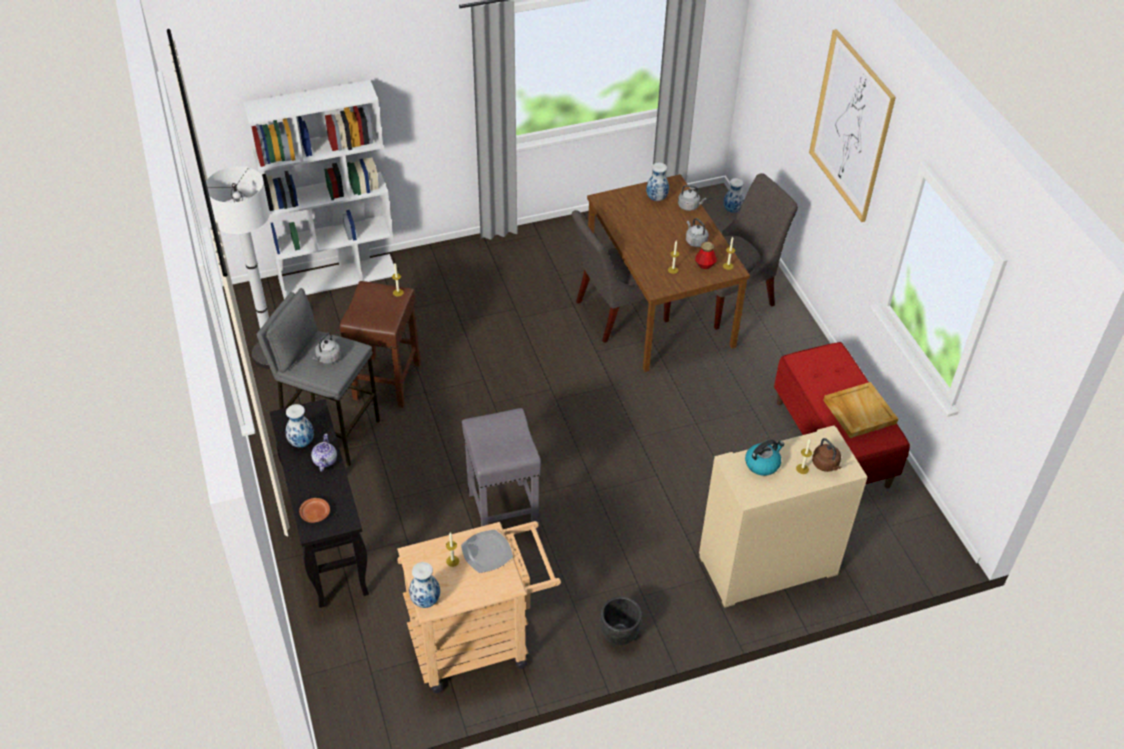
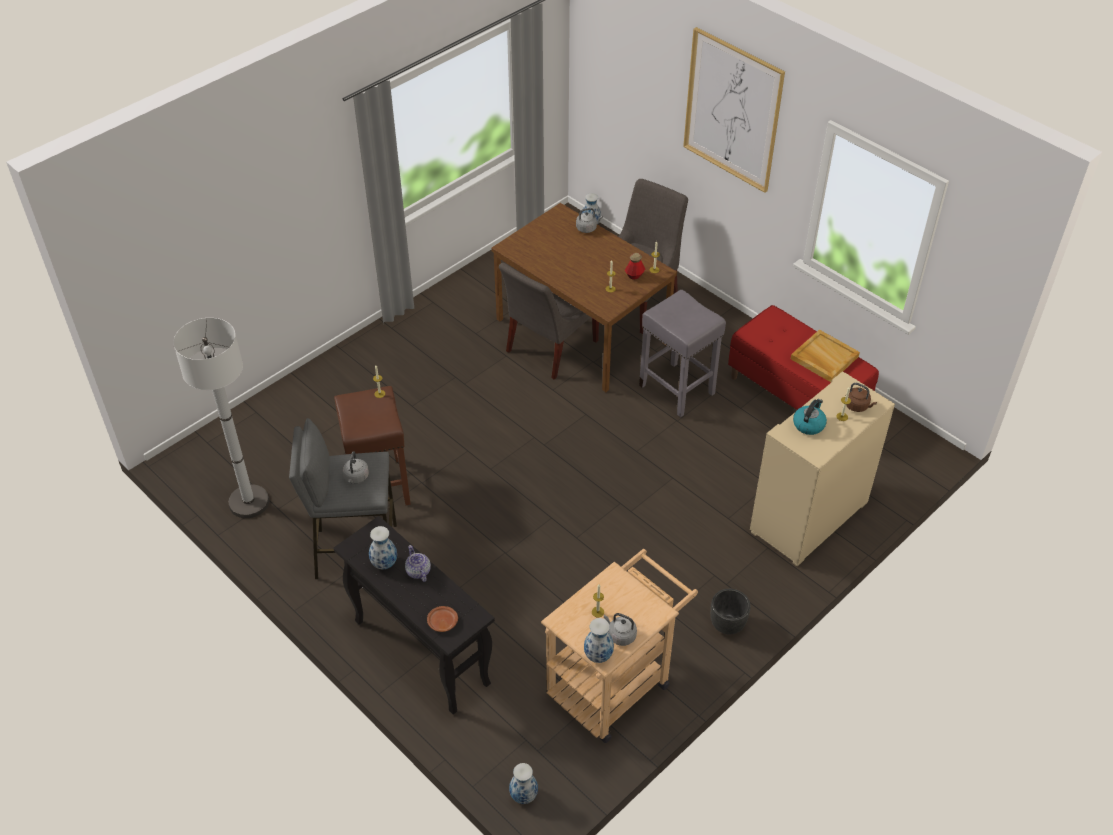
camera: 25 degrees left, 0 degrees up
(338, 276) = (267, 405): white bookcase -> none
(487, 552) = (622, 591): plate -> none
(503, 513) = (563, 563): grey stool -> grey stool (678, 390)
(656, 198) = (554, 231): vase -> vase (523, 796)
(695, 241) = (612, 257): grey kettle -> grey kettle (620, 635)

